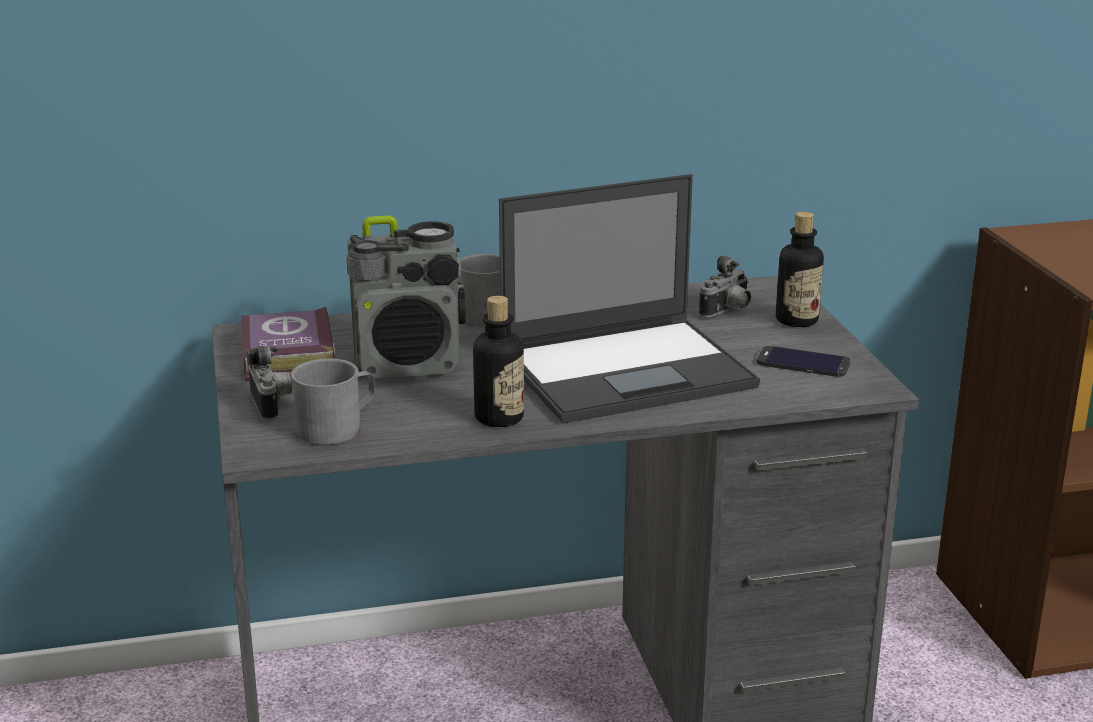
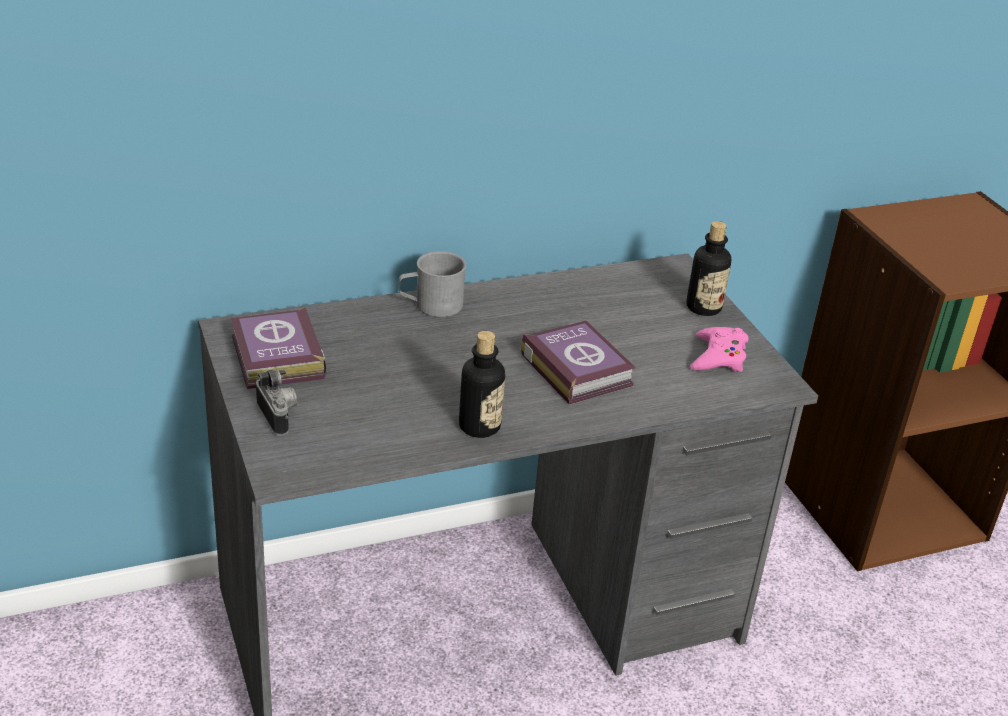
camera: 10 degrees left, 10 degrees up
(338, 427) = (343, 441): grey mug -> none
(409, 365) = (387, 366): radio -> none
(629, 370) = (576, 368): laptop -> book
(727, 312) = (644, 298): camera -> none
(803, 362) = (718, 357): phone -> pink game controller

